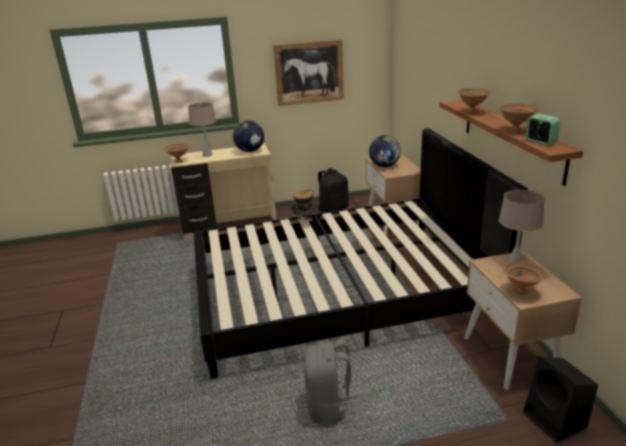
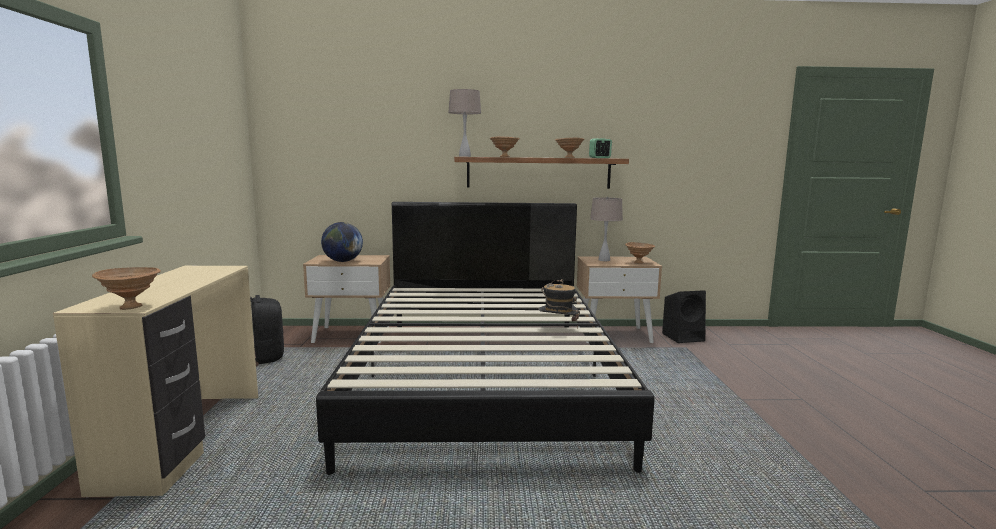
camera: 80 degrees left, 15 degrees down
(207, 155) = (149, 290): beige table lamp -> beige table lamp (464, 156)
(250, 151) = (204, 271): globe -> none
(305, 222) = (385, 328): hat -> hat (558, 329)
(309, 72) = (194, 151): picture -> none
(329, 407) = (684, 405): grey backpack -> none

